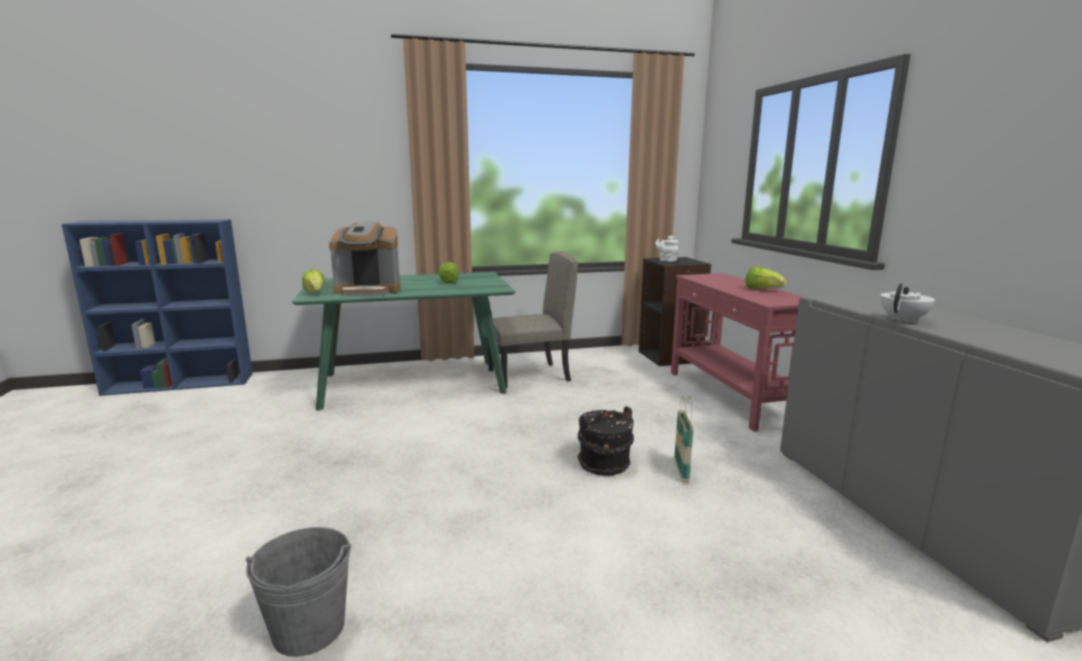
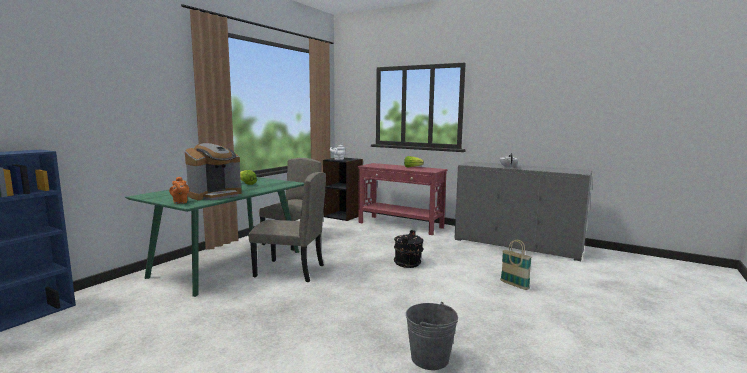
camera: 45 degrees left, 5 degrees down
(315, 293) = (180, 202): lettuce -> orange teapot
(444, 415) = (289, 271): none -> beige chair
(681, 470) = (436, 255): basket -> basket (514, 285)

